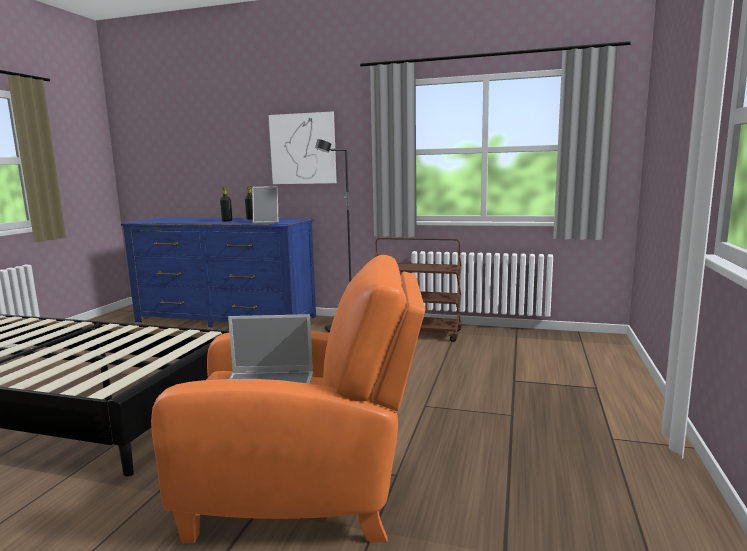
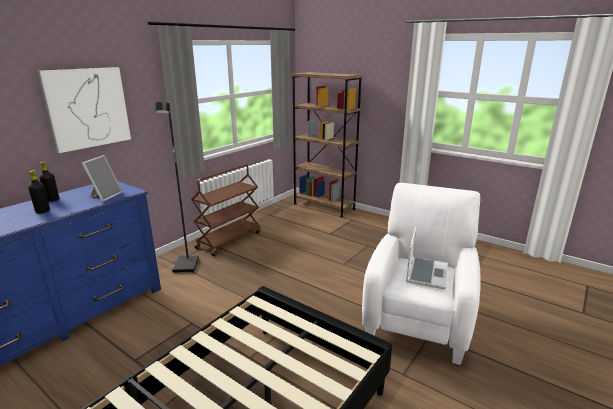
camera: 70 degrees left, 10 degrees up
(306, 490) = (418, 317): orange armchair -> white armchair
(610, 359) = (324, 206): none -> brown bookcase

